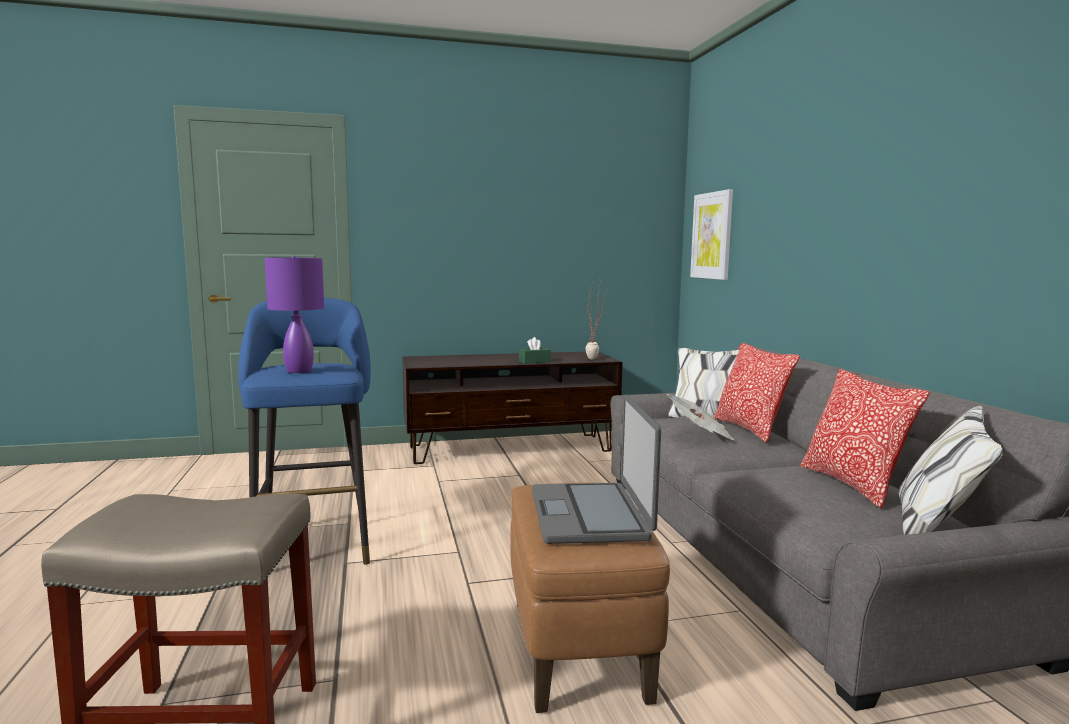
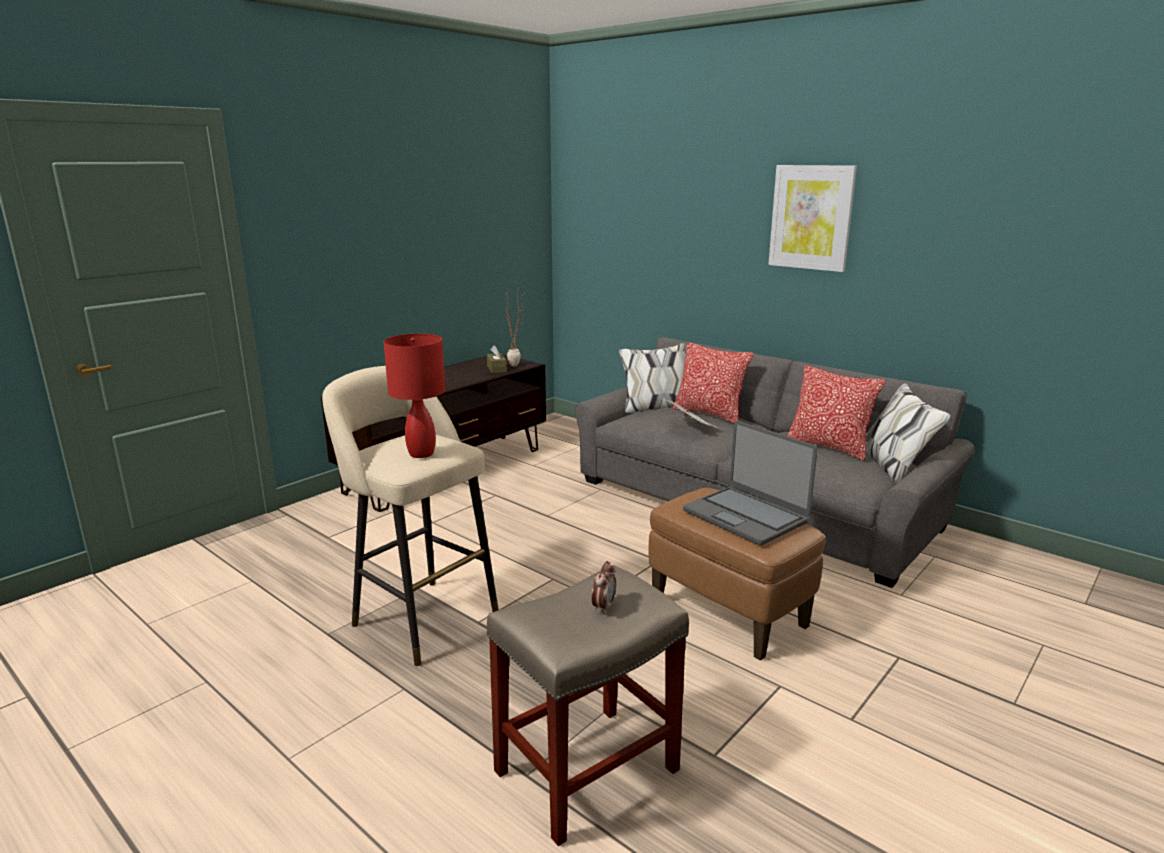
camera: 35 degrees left, 10 degrees up
(198, 517) = (603, 607): none -> alarm clock
(298, 371) = (421, 454): purple table lamp -> red table lamp
(314, 543) = (420, 617): blue stool -> beige stool
(534, 361) = (471, 379): green tissue box -> none
(571, 359) = (496, 369): none -> brown tissue box
(712, 235) = (597, 231): picture -> picture (811, 217)

